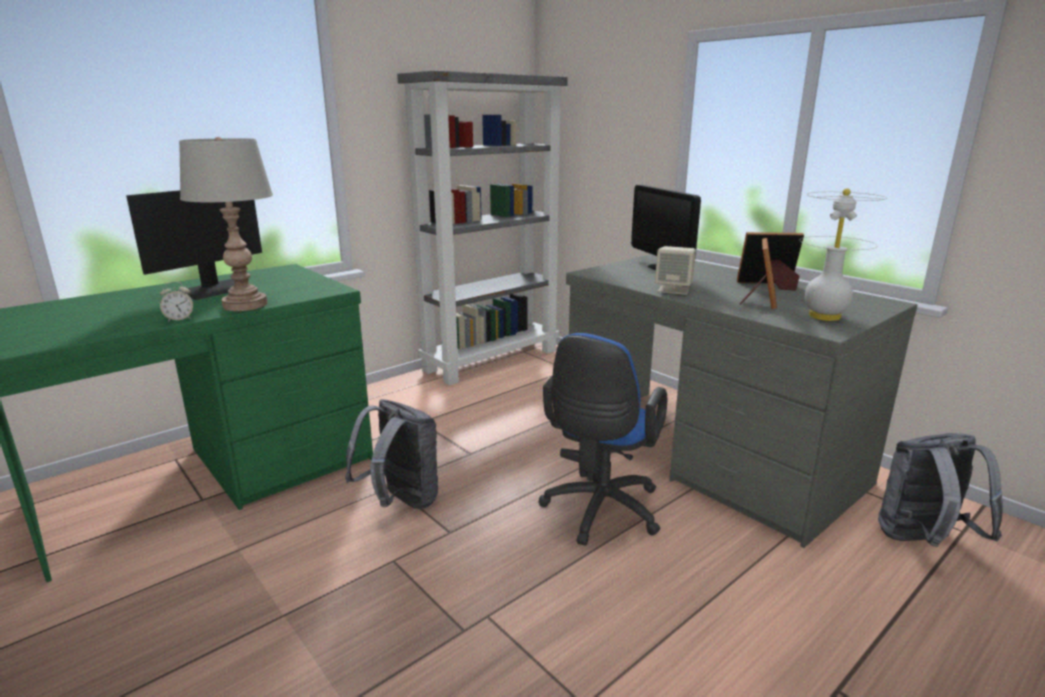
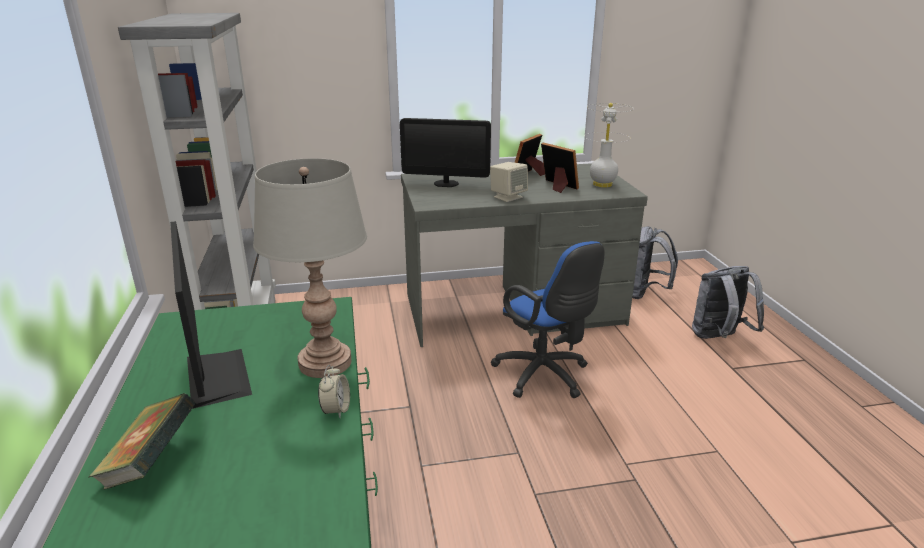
camera: 60 degrees left, 5 degrees up
(114, 300) = (151, 463): none -> book
(401, 502) = (452, 467): grey backpack -> grey backpack (719, 338)

